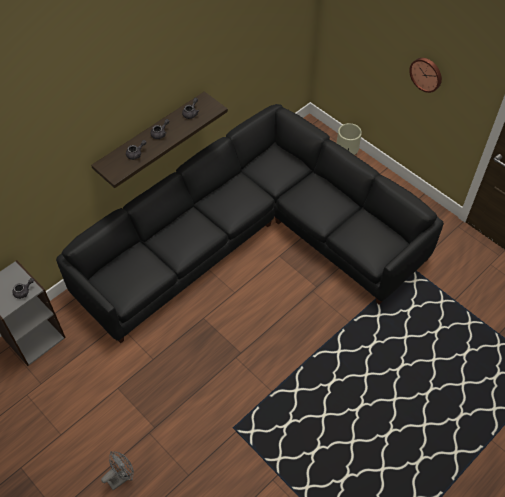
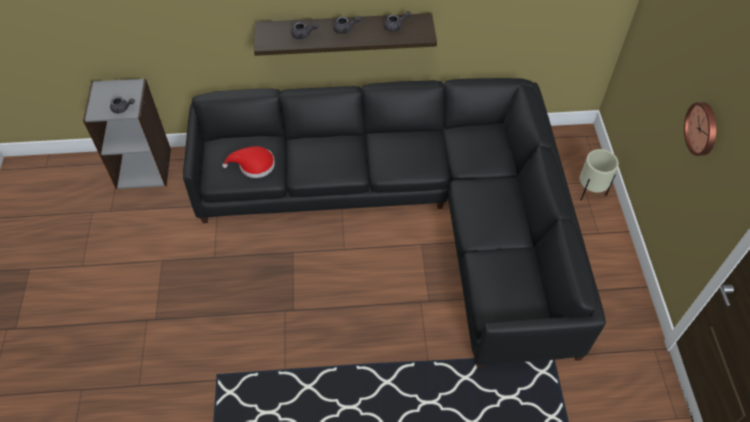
camera: 40 degrees right, 0 degrees up
(121, 477) = (88, 340): grey fan -> none
(142, 273) = (253, 165): none -> red hat

